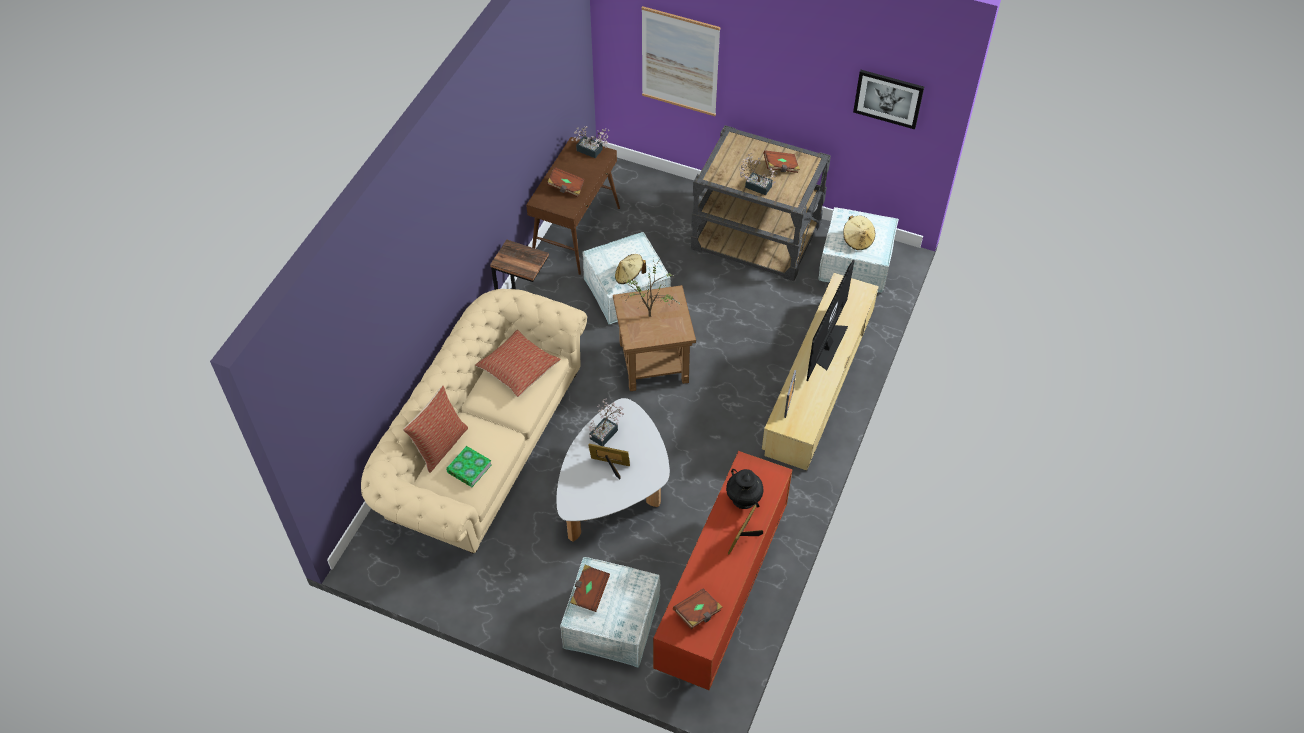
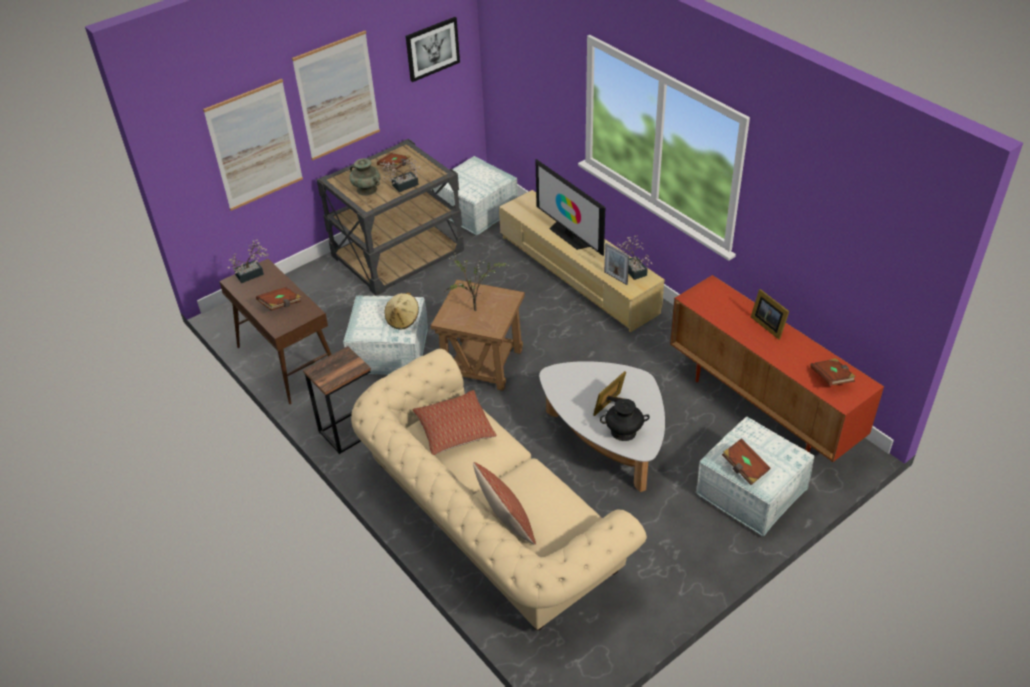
camera: 60 degrees left, 10 degrees down
(469, 468) = (552, 508): book -> none
(606, 432) = (571, 395): potted plant -> potted plant (633, 269)
(734, 164) = (367, 189): none -> turquoise vase
(744, 498) = (726, 311): black vase -> black vase (624, 432)
(771, 74) = (337, 96): none -> picture
(857, 240) = (479, 181): beige hat -> none

